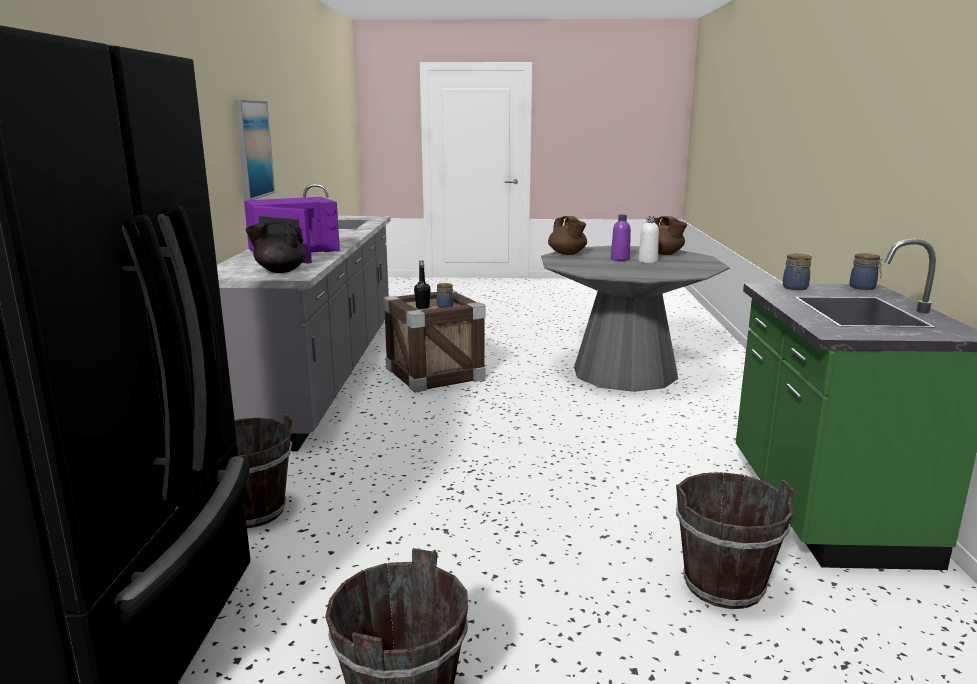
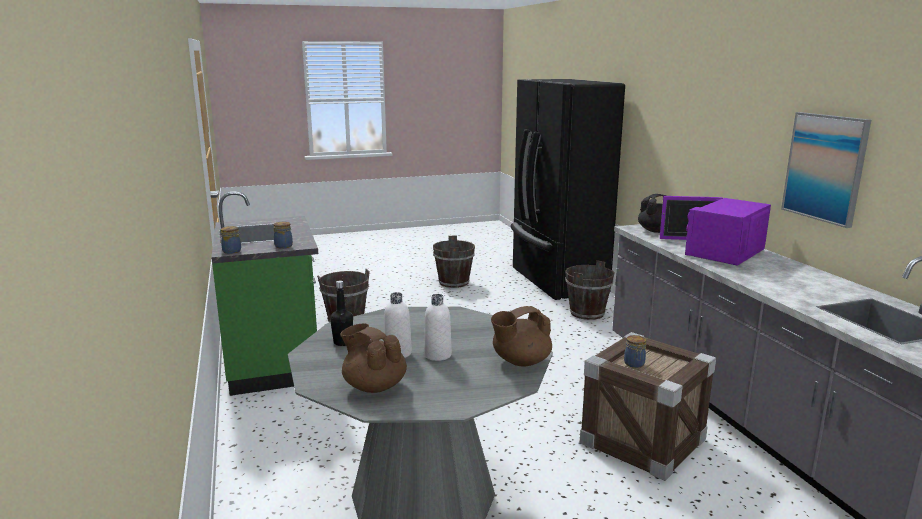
camera: 160 degrees right, 0 degrees up
(422, 307) = (654, 358): black bottle -> black bottle (343, 342)
(567, 254) = (520, 361): brown teapot -> brown teapot turned 75 degrees counterclockwise
(620, 259) = (437, 355): purple bottle -> white bottle

